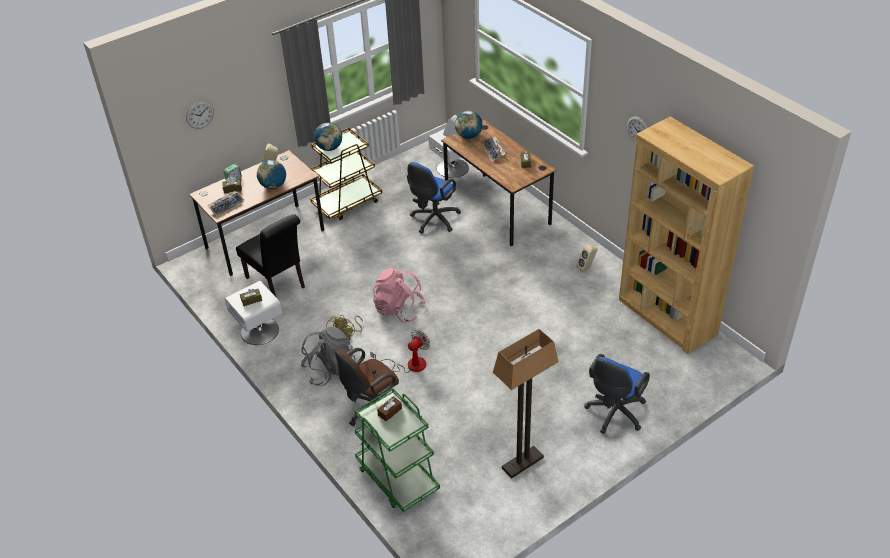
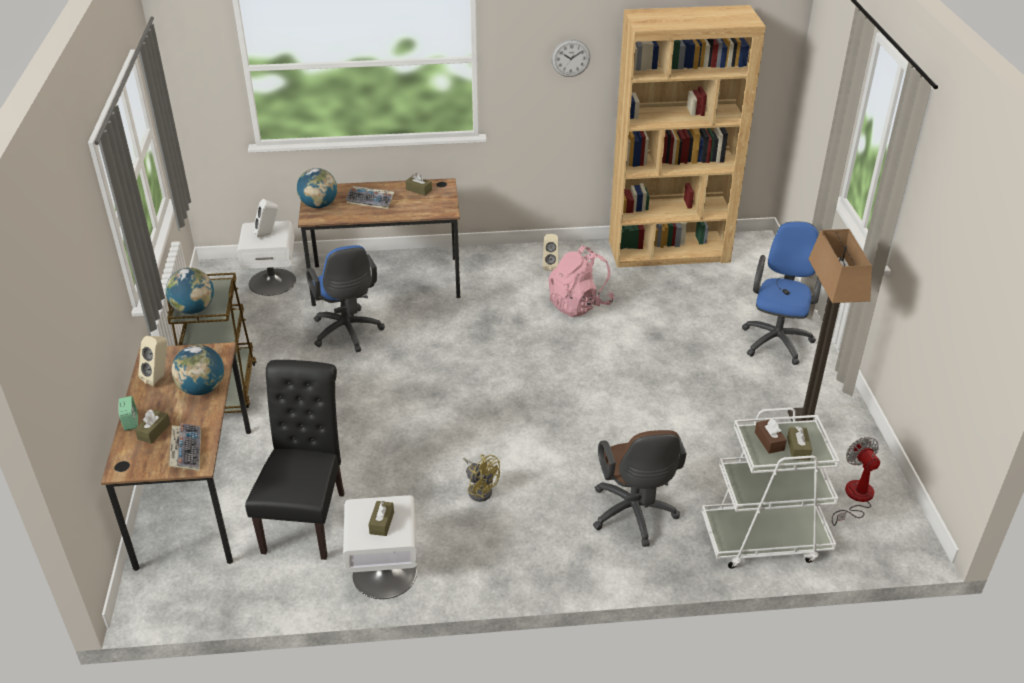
camera: 60 degrees left, 5 degrees down
(200, 115) = (68, 329): wall clock -> none
(278, 284) = (307, 517): black chair -> black chair turned 75 degrees counterclockwise
(329, 370) = (528, 529): grey backpack -> none
(392, 427) = (798, 448): none -> brown tissue box
(397, 478) = (764, 539): green cart -> white cart
(399, 309) = (476, 424): pink backpack -> pink backpack (579, 305)
(409, 364) = (581, 453): fan -> fan (855, 498)
(614, 414) = (777, 339): blue office chair -> blue office chair turned 135 degrees counterclockwise

